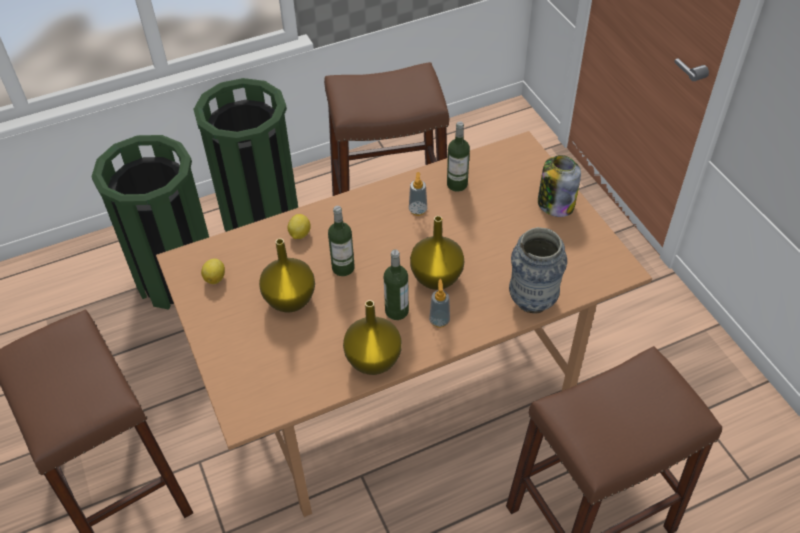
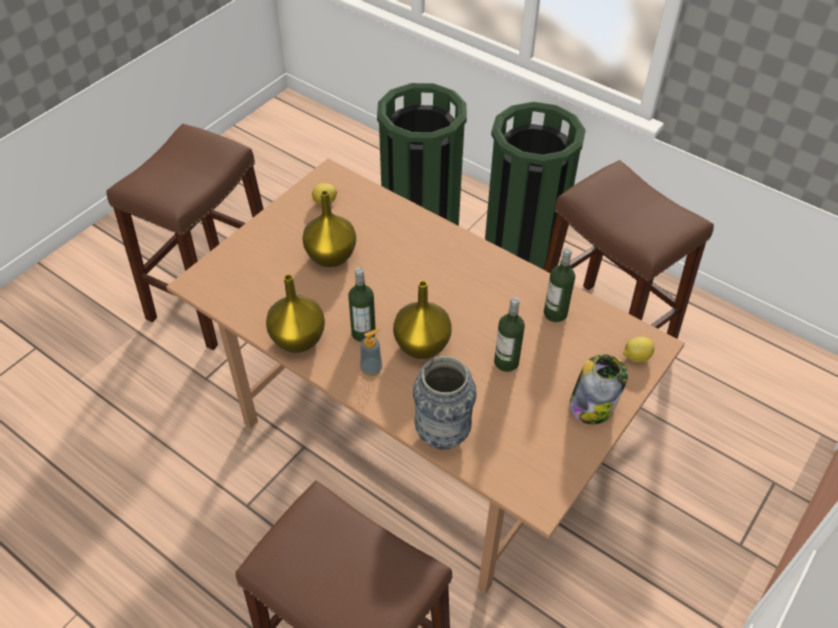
camera: 60 degrees right, 0 degrees up
(299, 234) = (408, 230): lemon -> lemon (636, 357)
(343, 268) = (389, 275): bottle -> bottle (506, 362)
(418, 210) = (497, 298): soap dispenser -> none

